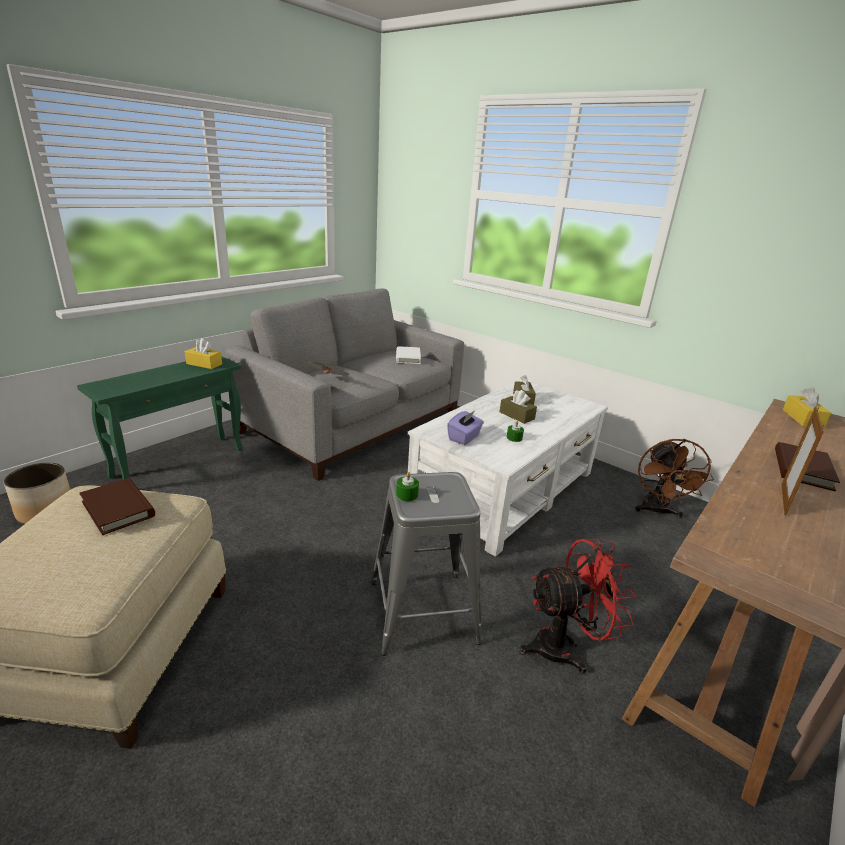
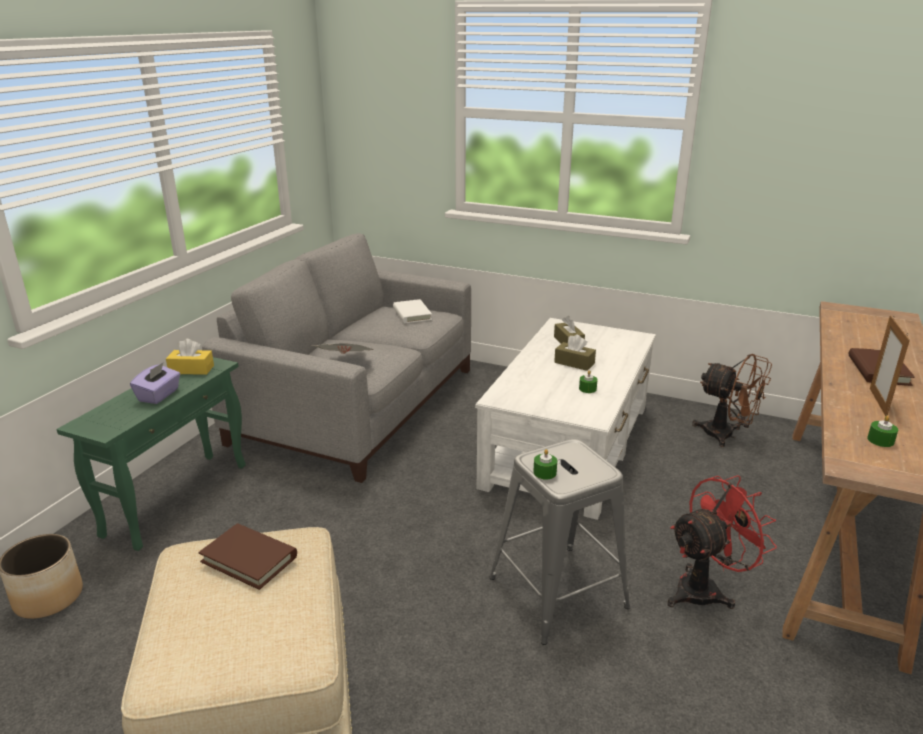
camera: 15 degrees left, 0 degrees up
(464, 437) = (538, 399): purple tissue box -> purple tissue box (159, 395)
(657, 511) = (726, 435): brown fan -> brown fan turned 45 degrees counterclockwise
(763, 538) = (880, 440): none -> green candle
(802, 418) = (854, 318): yellow tissue box -> none

